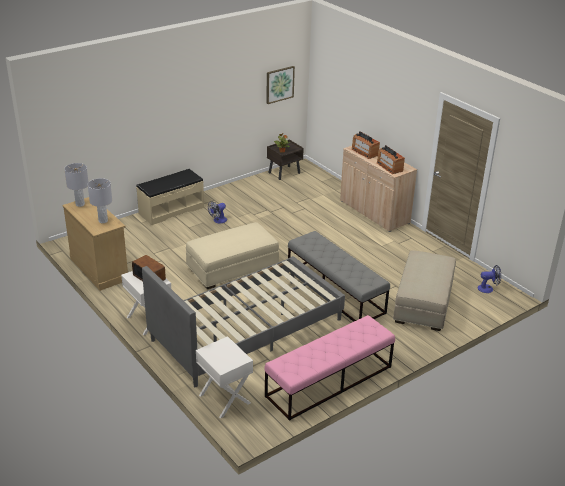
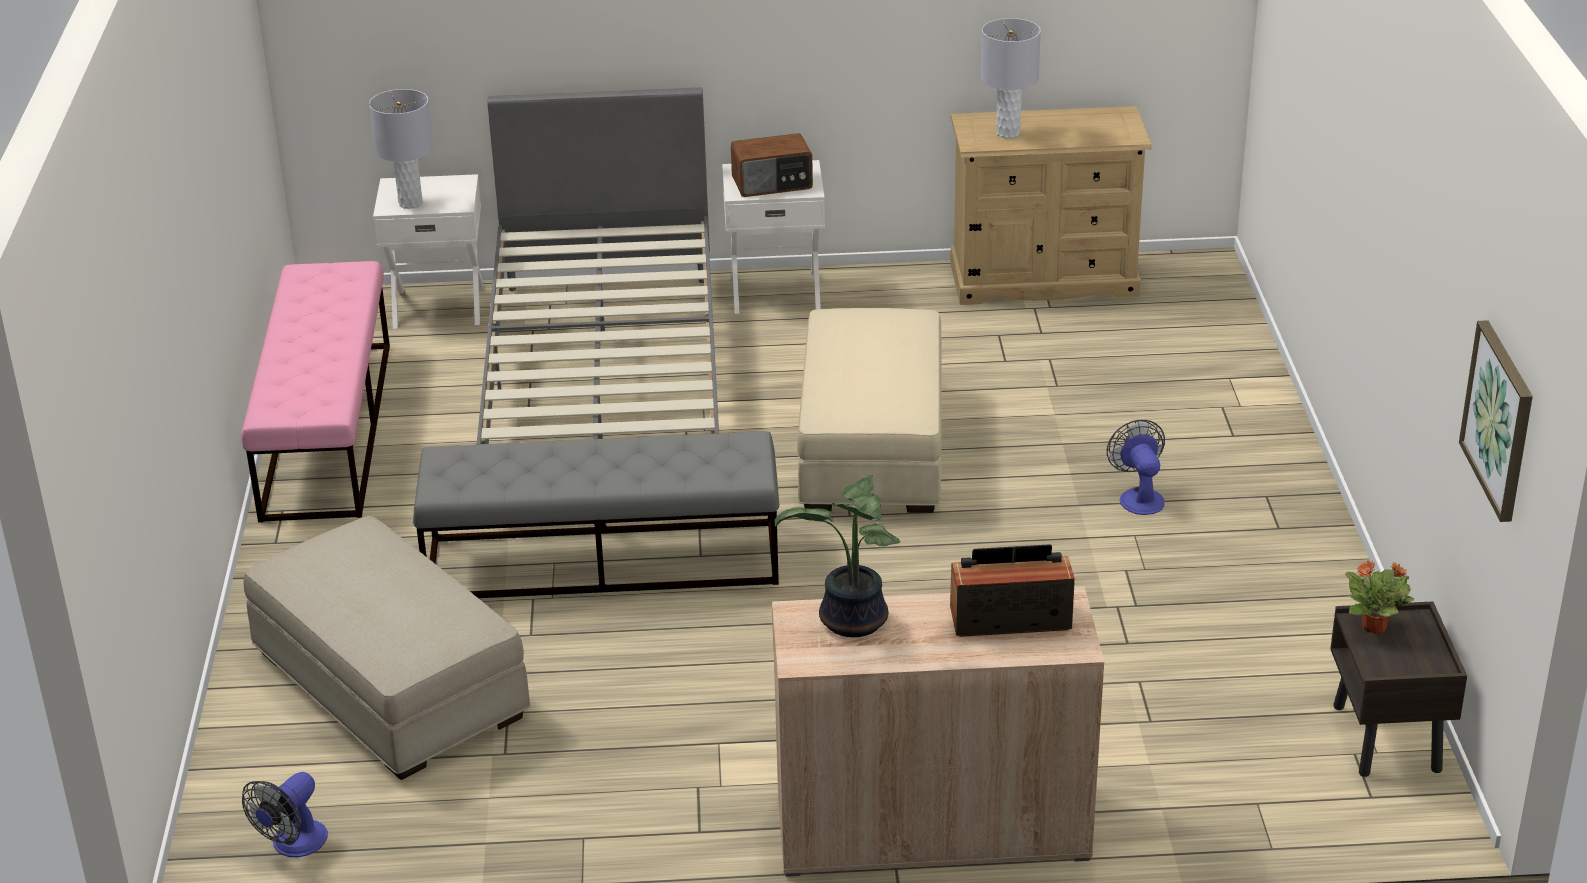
camera: 125 degrees right, 0 degrees up
(80, 204) = (1118, 123): grey table lamp -> grey table lamp (411, 203)
(171, 210) = (1266, 439): beige bench -> none
(389, 167) = (851, 623): radio -> potted plant

